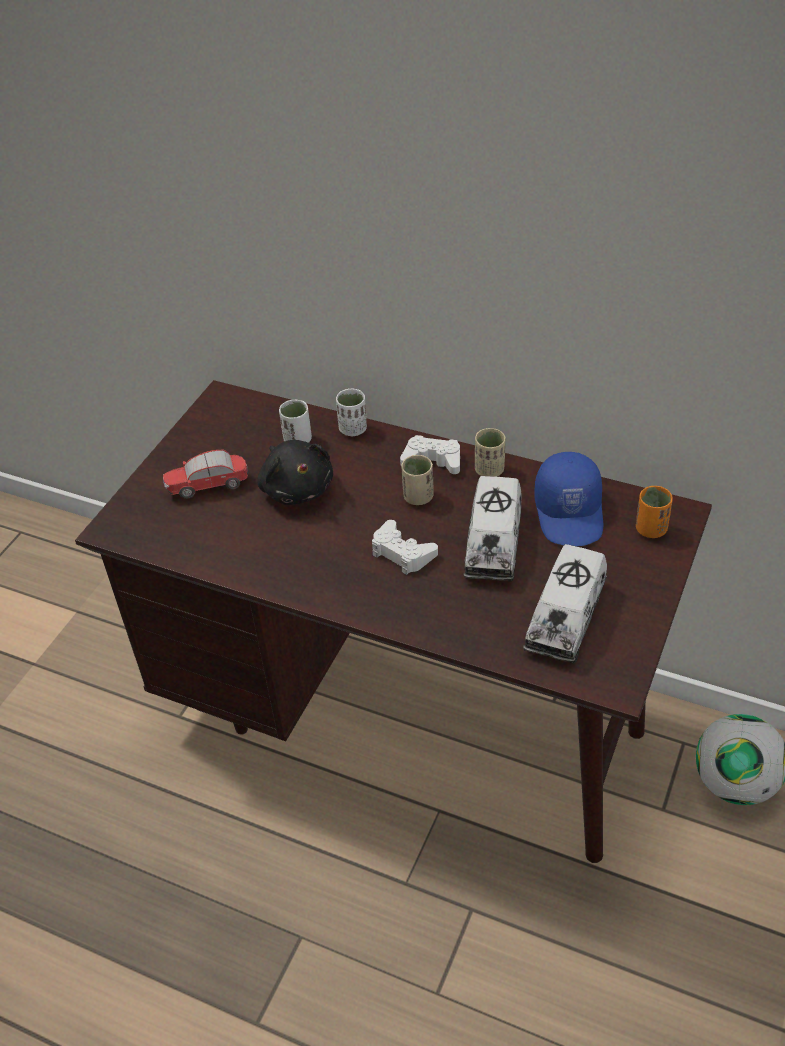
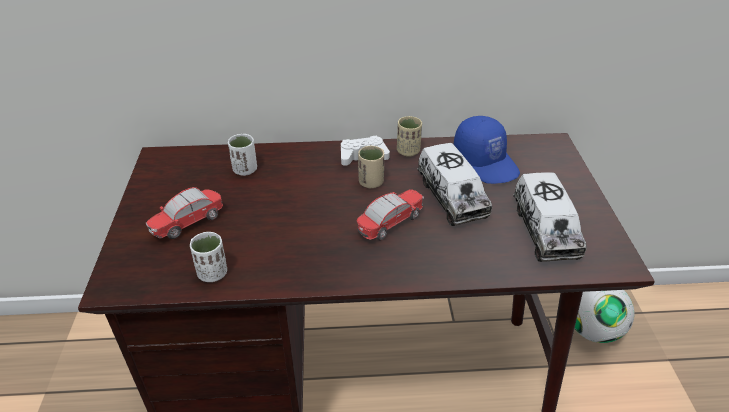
camera: 30 degrees left, 5 degrees down
(297, 488) = (268, 203): black plush toy -> none
(353, 429) = (285, 151): white cup -> white cup (213, 273)
(402, 553) = (389, 224): white game controller -> toy car
(650, 529) = (545, 157): orange cup -> none

